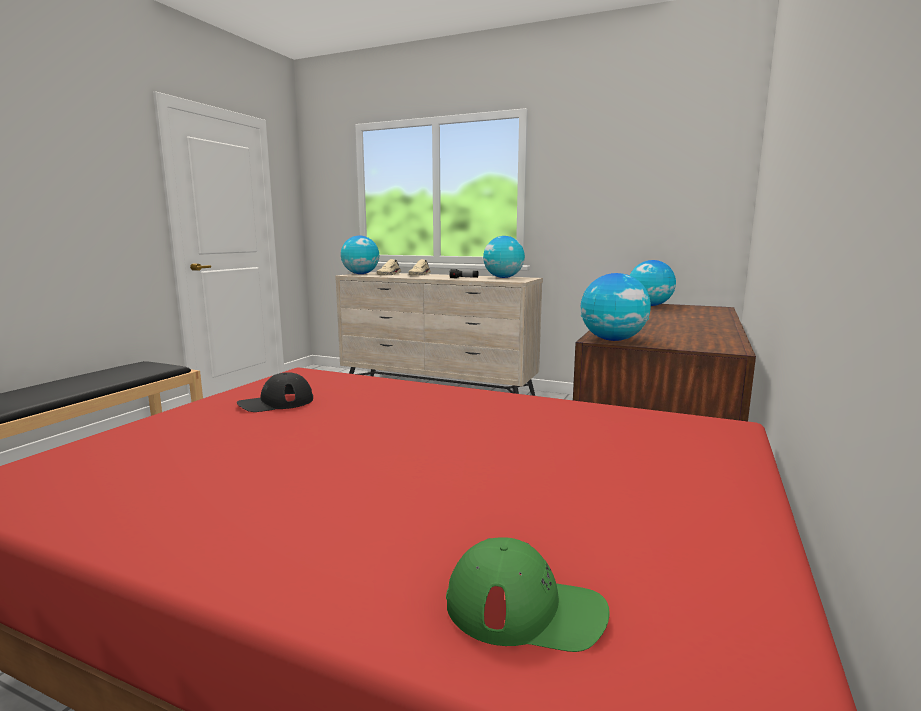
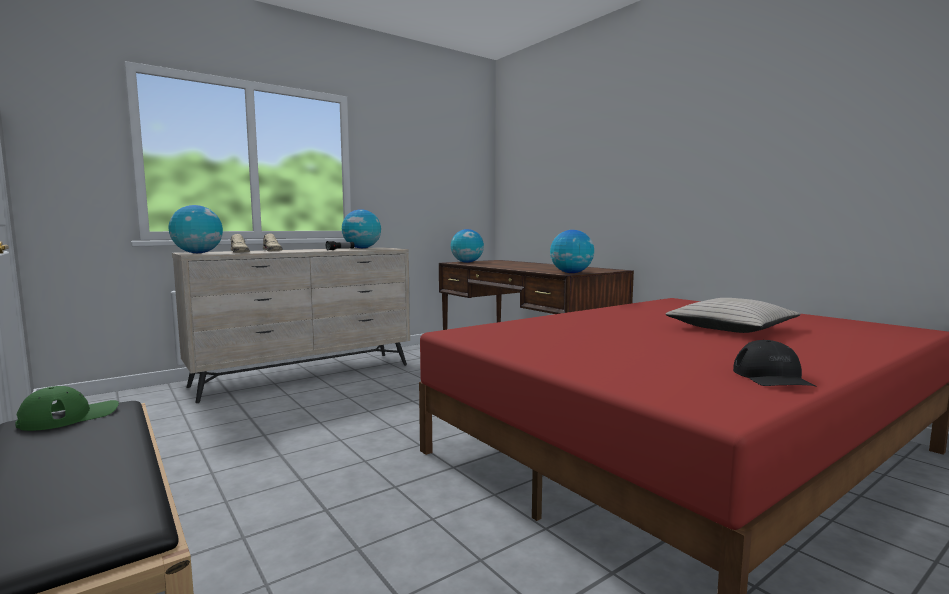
camera: 60 degrees left, 5 degrees down
(276, 403) = (549, 342): black cap -> black cap (772, 377)
(464, 476) = (730, 328): none -> beige pillow
(525, 608) = (862, 335): green cap -> green cap (70, 416)

